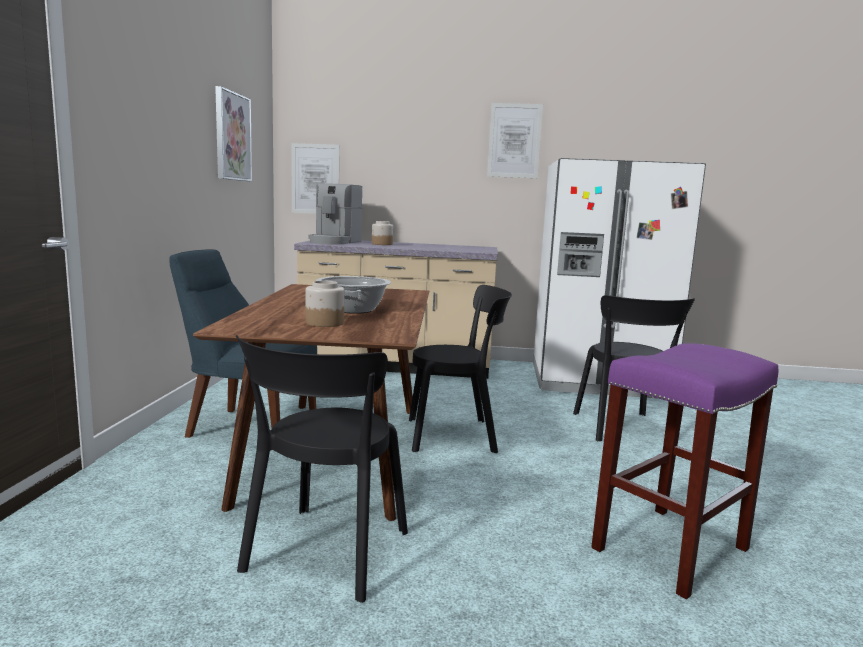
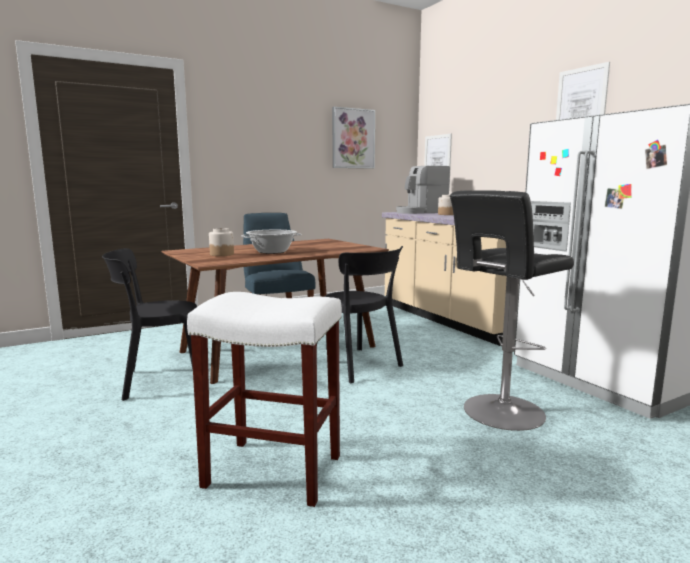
camera: 55 degrees right, 0 degrees up
(624, 429) = (500, 413): black chair -> black stool
(670, 550) = (271, 471): purple stool -> white stool

